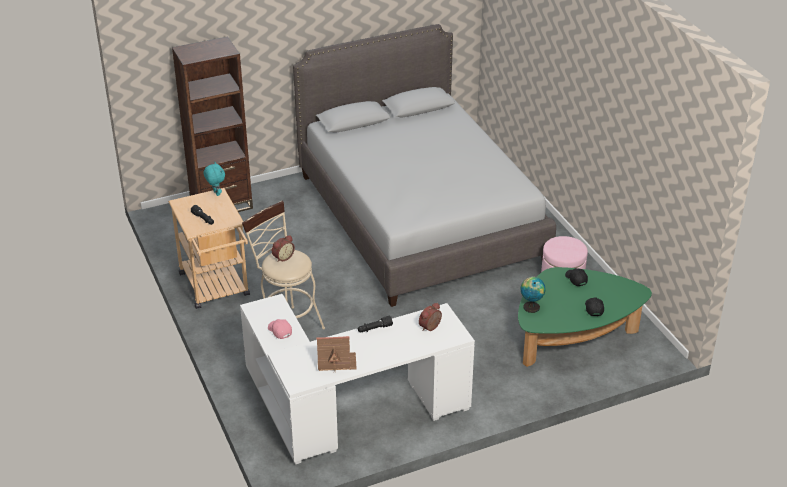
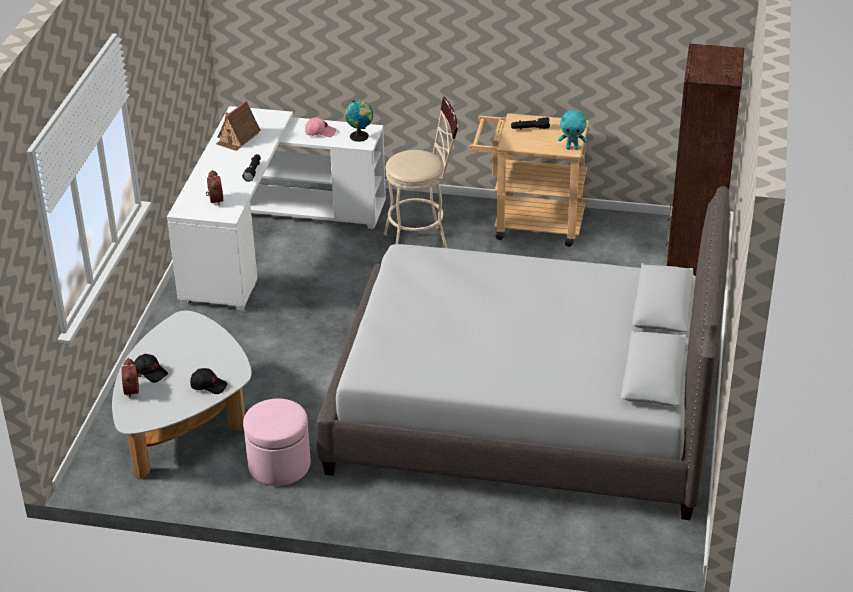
camera: 125 degrees right, 0 degrees up
(282, 257) = (422, 161): alarm clock -> alarm clock (134, 390)
(531, 306) = (208, 331): globe -> globe (360, 136)
(573, 338) = (185, 422): green coffee table -> white coffee table

